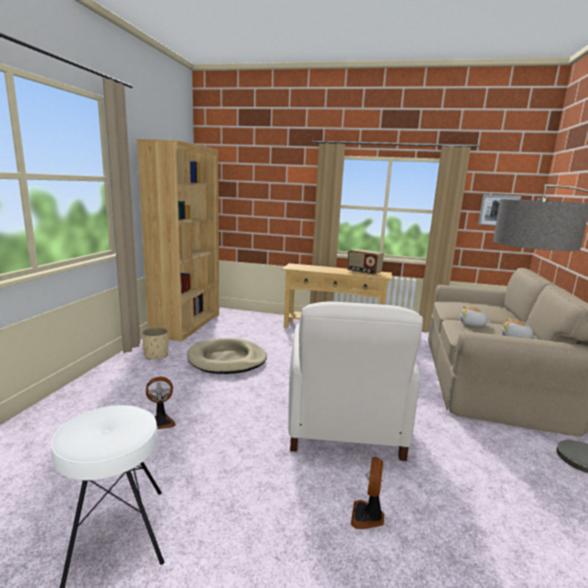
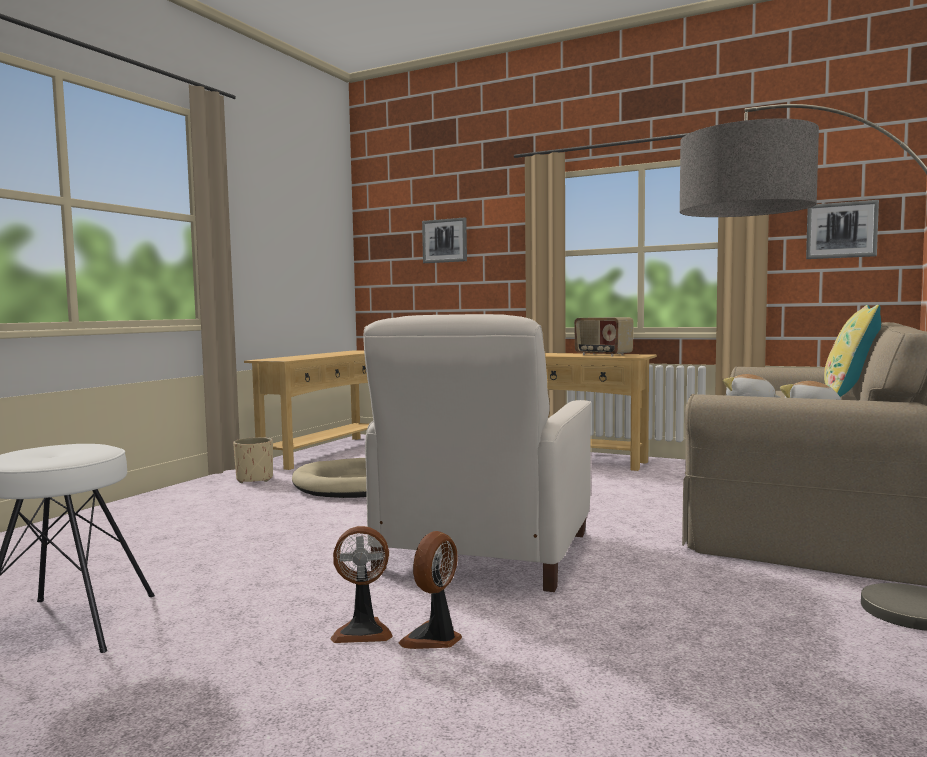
camera: 15 degrees right, 10 degrees down
(161, 422) = (207, 537): fan -> fan (363, 631)
(186, 324) = (325, 452): brown bookcase -> beige console table
(260, 189) = (445, 241): none -> picture
(508, 312) = (849, 396): none -> yellow pillow

